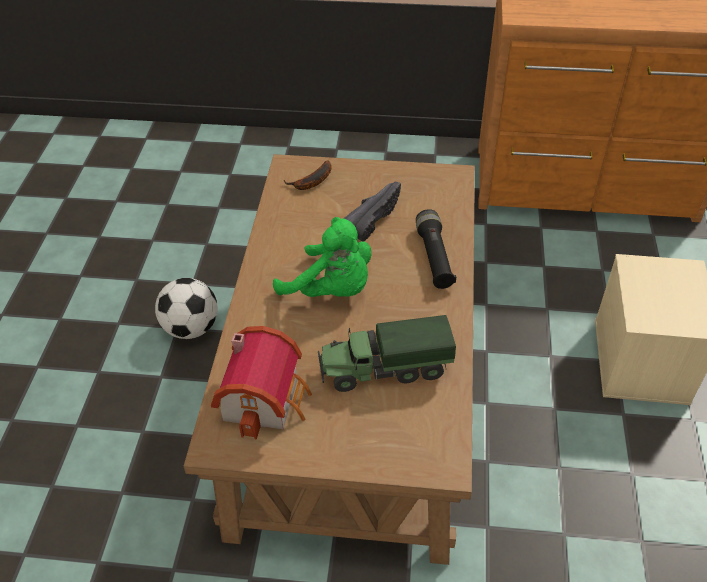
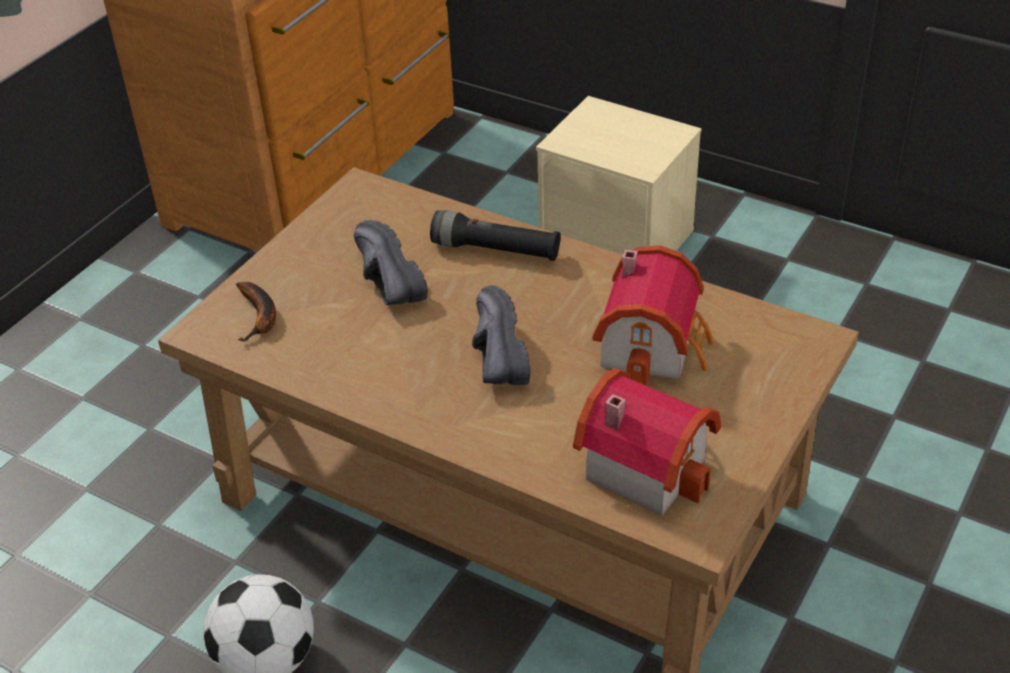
camera: 65 degrees left, 5 degrees down
(331, 290) = (492, 354): green plush toy -> black shoe
(384, 369) = (655, 345): toy truck -> toy house

